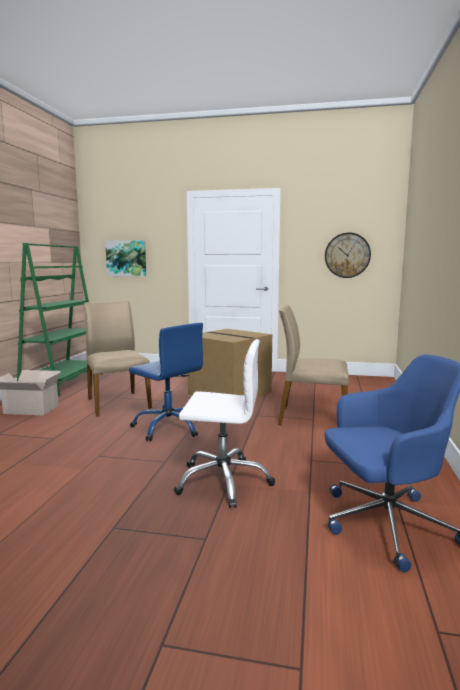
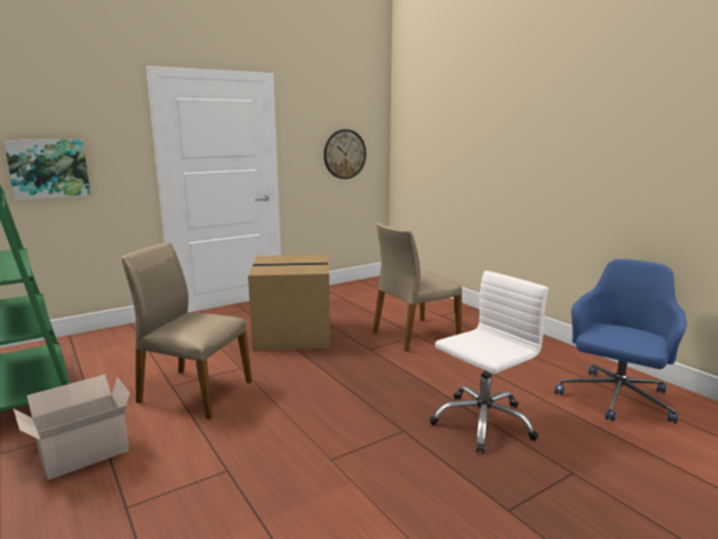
camera: 45 degrees left, 5 degrees up
(169, 427) = (323, 395): blue office chair -> none

